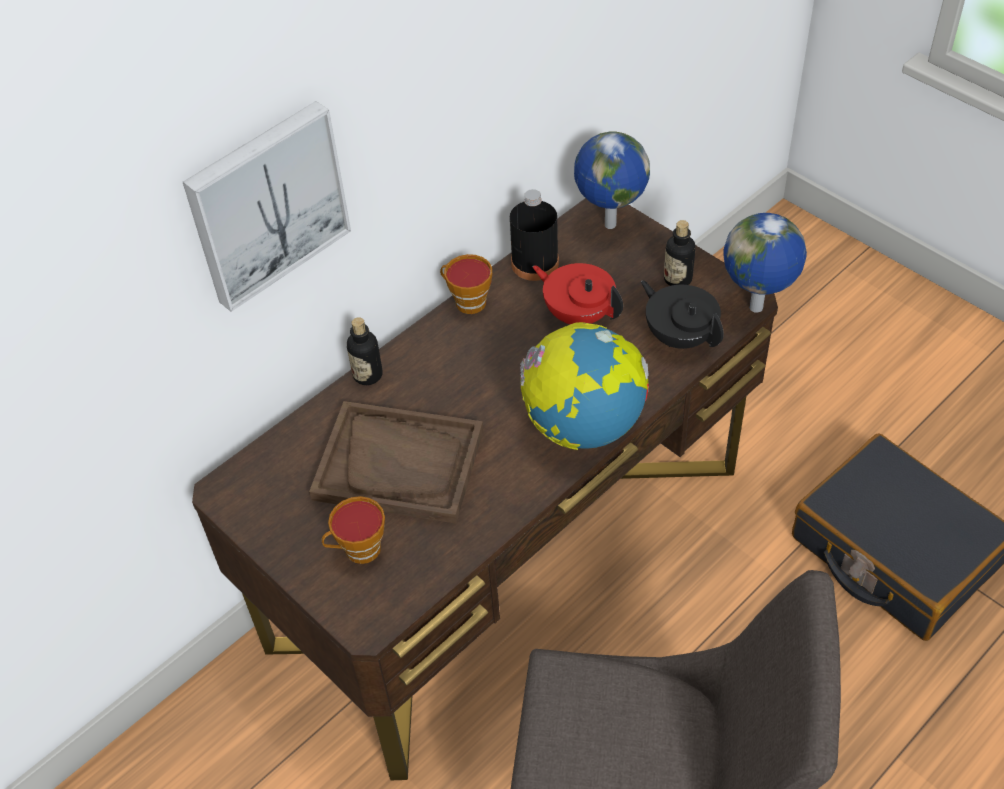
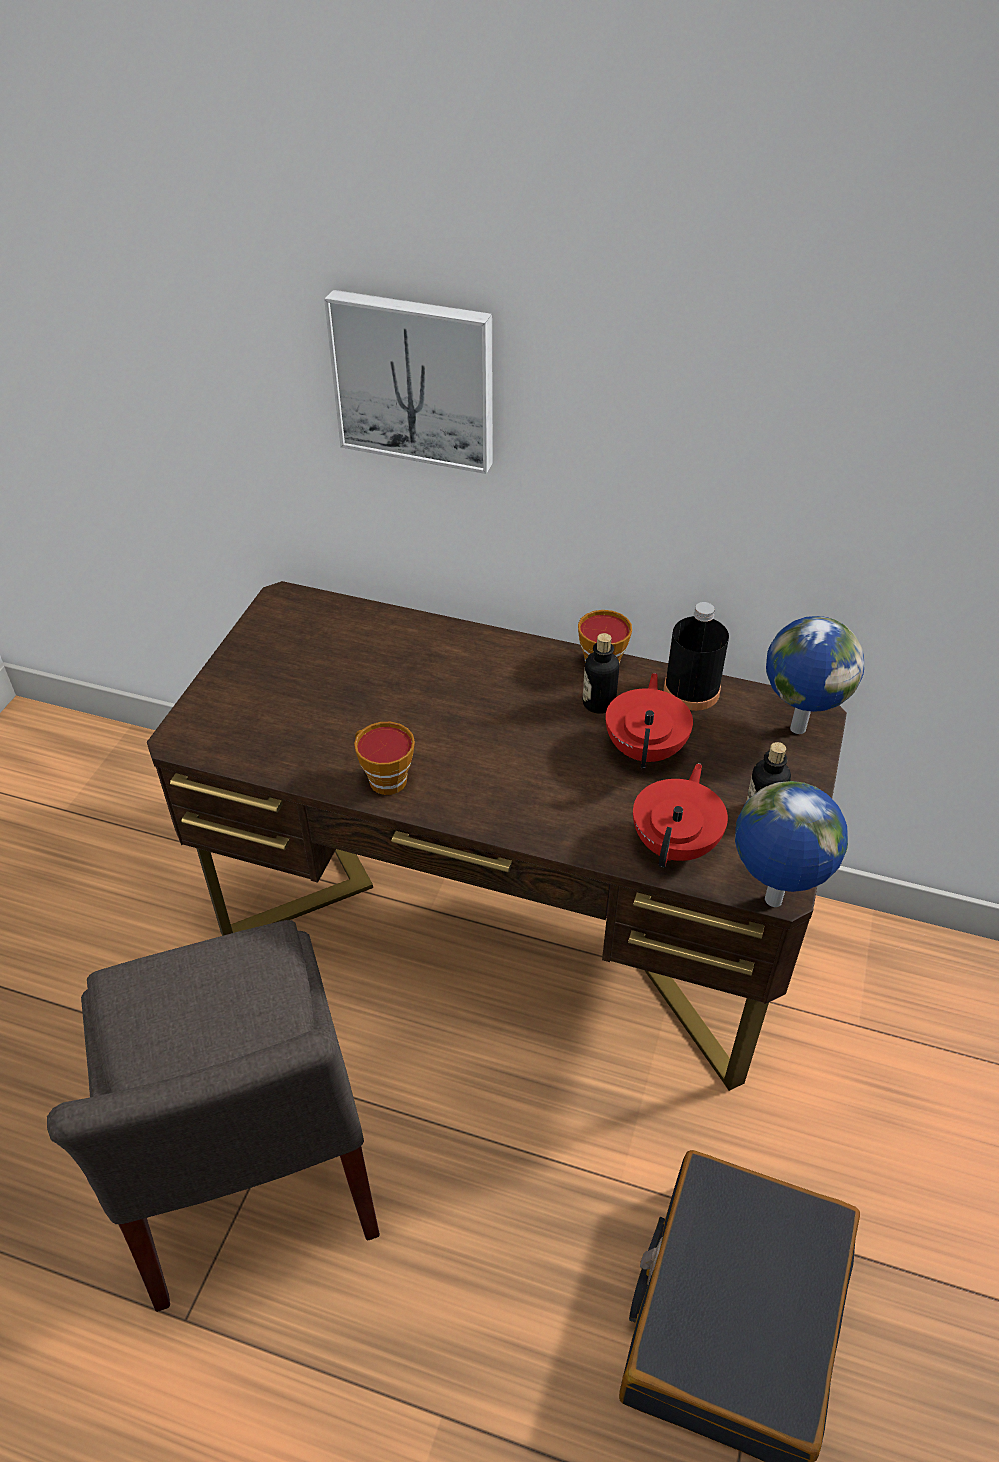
camera: 60 degrees right, 5 degrees down
(358, 551) = (258, 703): cup -> cup (383, 778)
(368, 375) = (462, 632): bottle -> bottle (598, 703)
(399, 464) = (369, 692): brown tray -> none
(584, 425) = (496, 806): globe -> none
(680, 336) = (676, 844): black teapot -> red teapot

